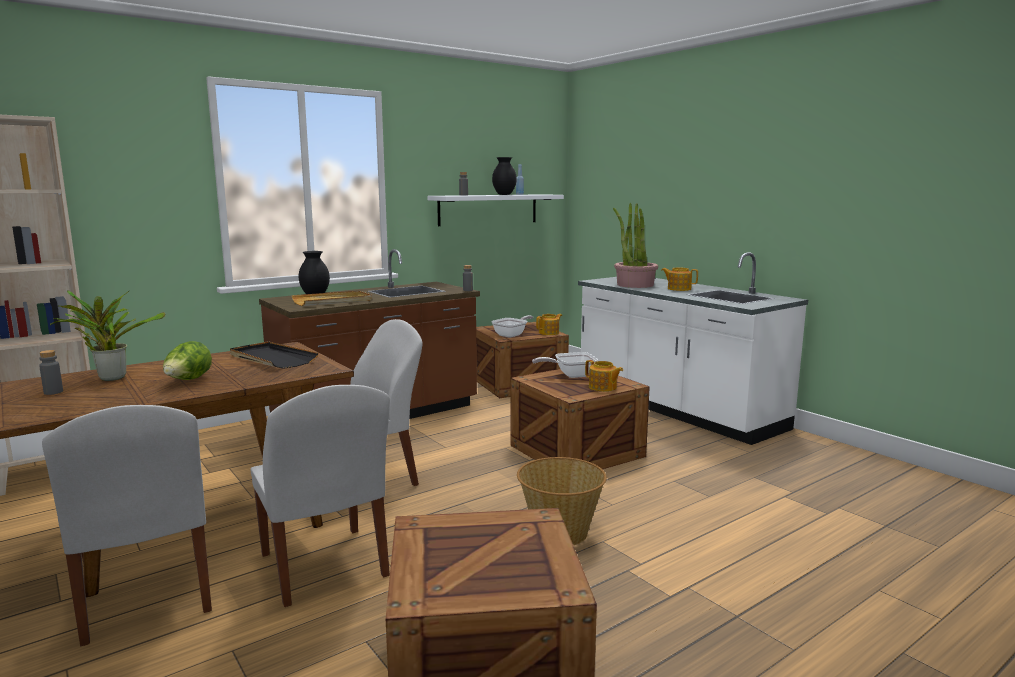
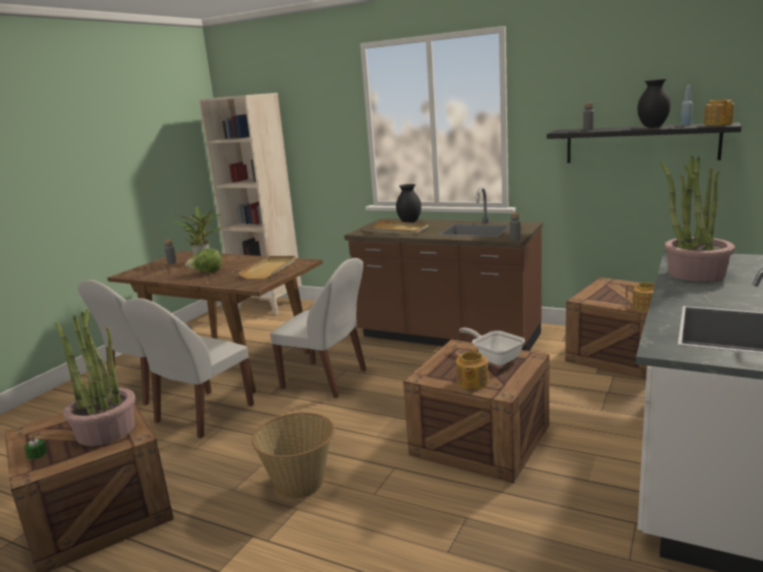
camera: 65 degrees right, 5 degrees up
(272, 358) = (270, 269): black tray -> beige tray
(488, 209) = (641, 144): white shelf -> black shelf
(496, 535) = (106, 430): none -> potted plant
(509, 585) = (37, 454): none -> green candle
(512, 335) = (602, 297): frying pan -> none
(678, 289) = (720, 295): teapot -> teapot (718, 124)

